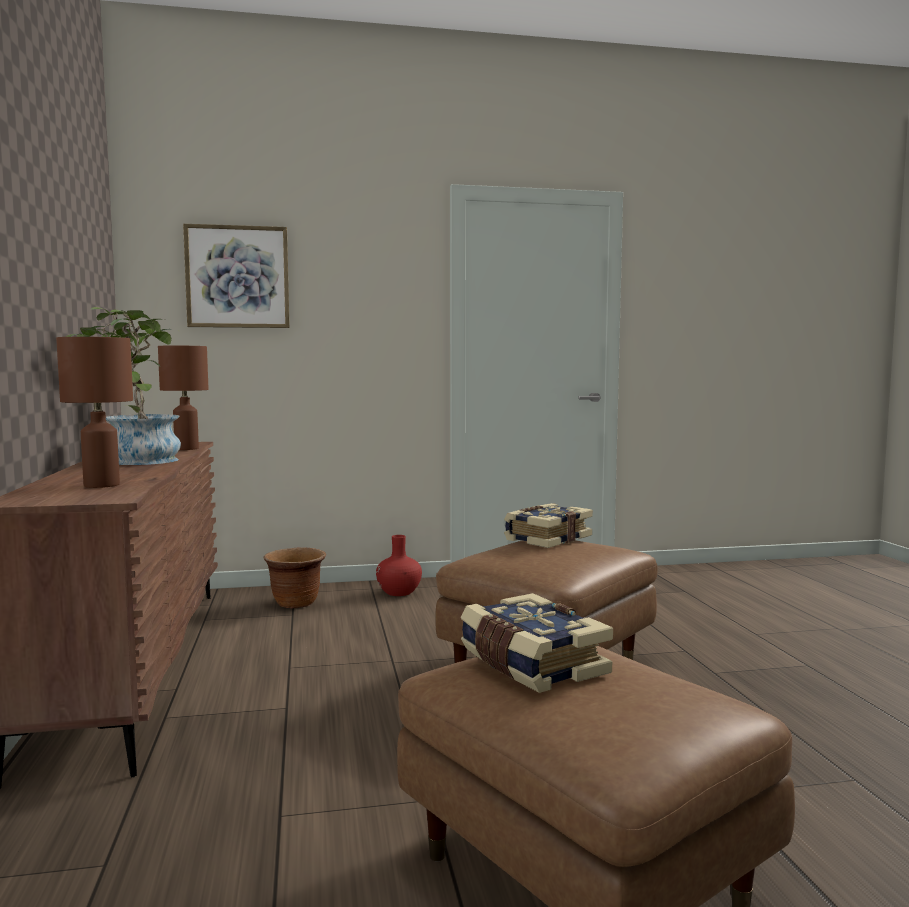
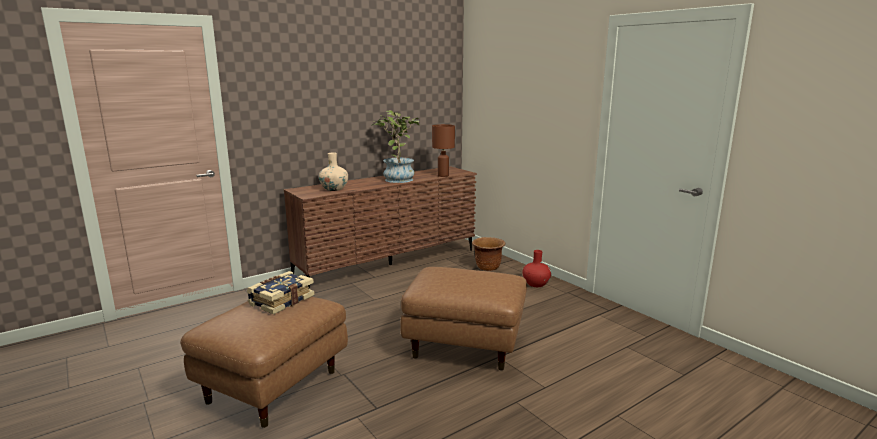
camera: 65 degrees right, 10 degrees up
(102, 485) = (334, 189): brown table lamp -> beige vase
(237, 277) = (502, 83): picture -> none
(546, 539) = (492, 275): book -> none

